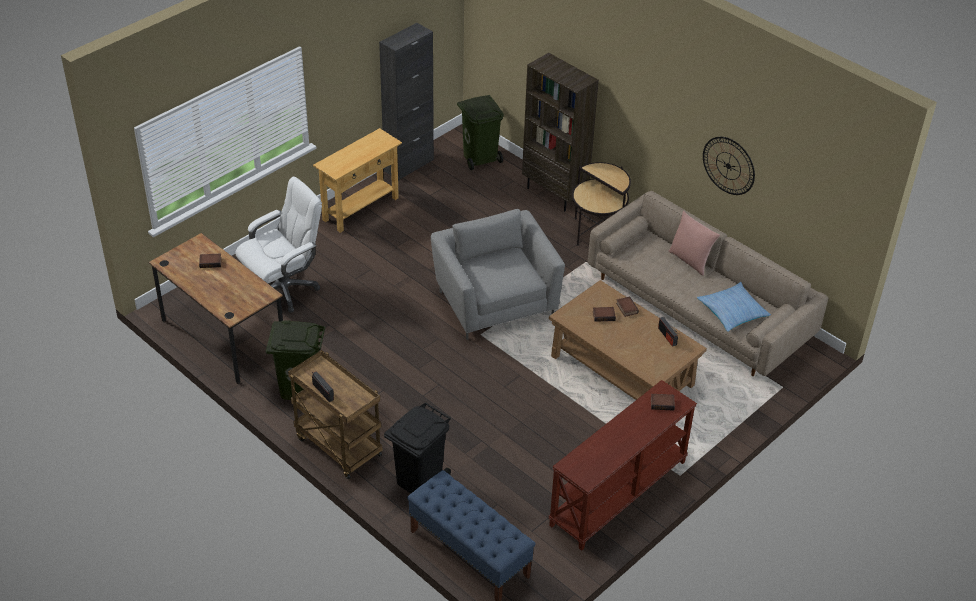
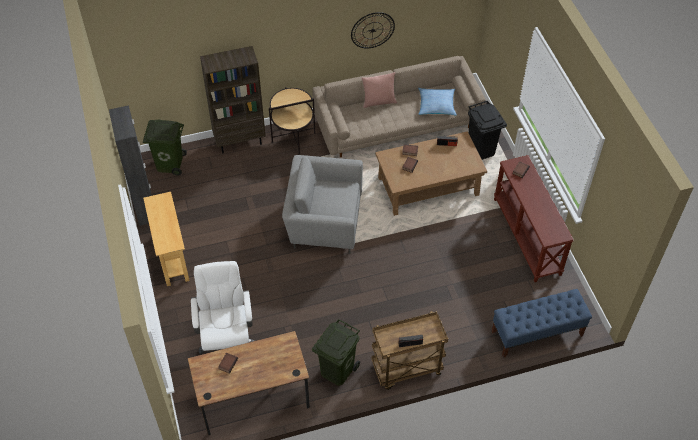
camera: 60 degrees left, 10 degrees up
(418, 479) = (461, 334): black trash can -> black trash can (480, 150)

